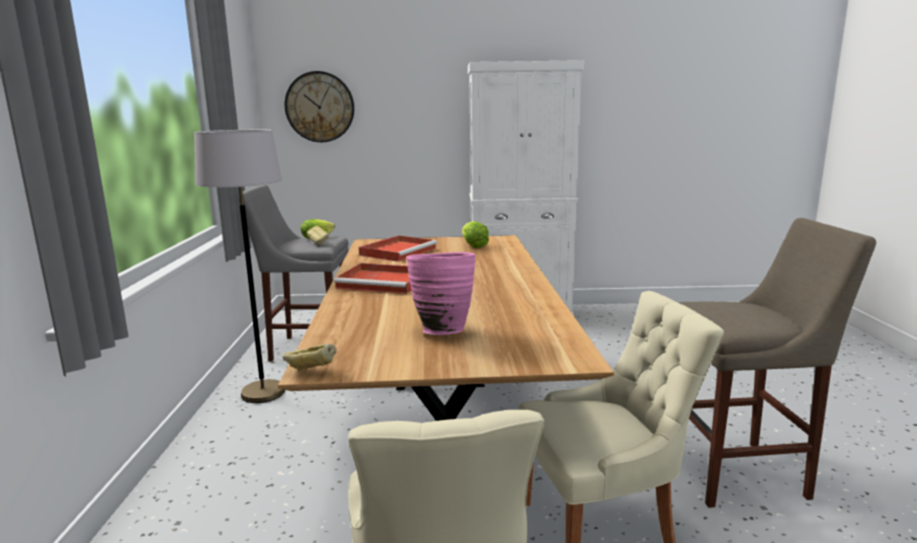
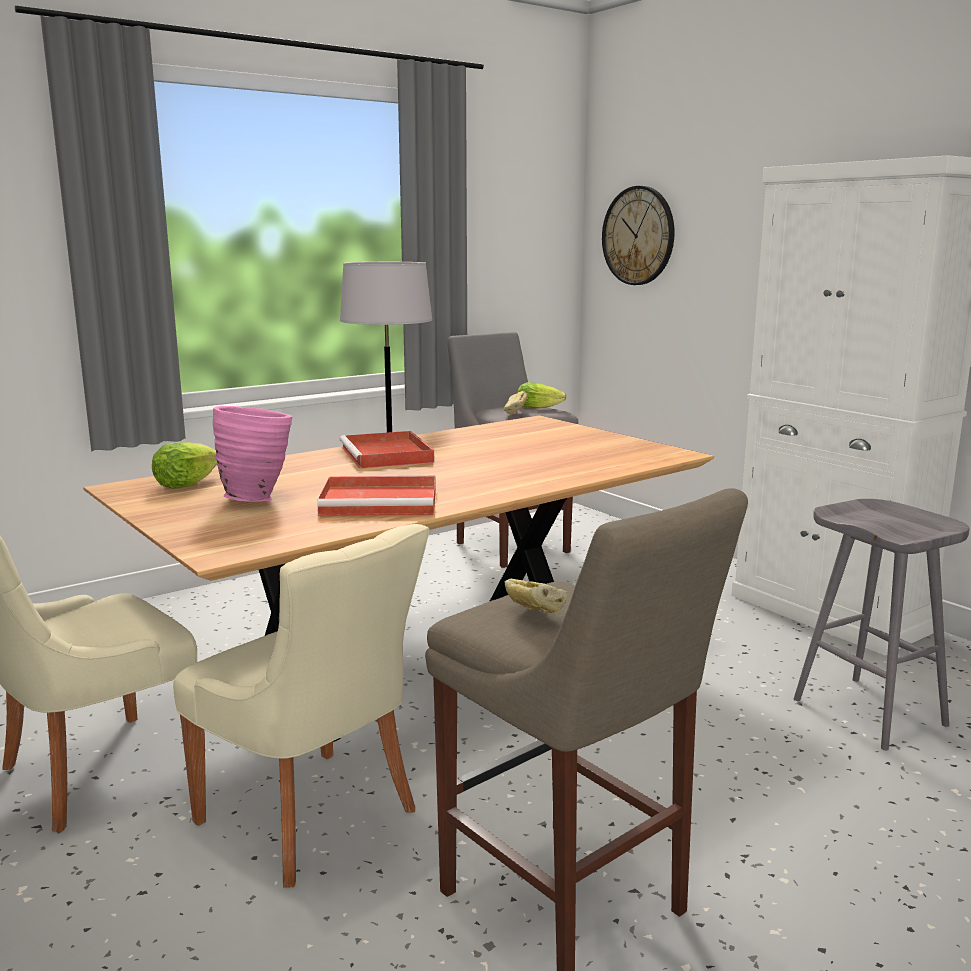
camera: 55 degrees right, 0 degrees up
(311, 372) = (114, 488): bread -> bread (534, 615)
(399, 251) = (518, 435): red tray -> red tray (382, 502)
(473, 246) = (606, 452): lettuce -> lettuce (185, 485)
(620, 344) = (871, 712): none -> grey stool

